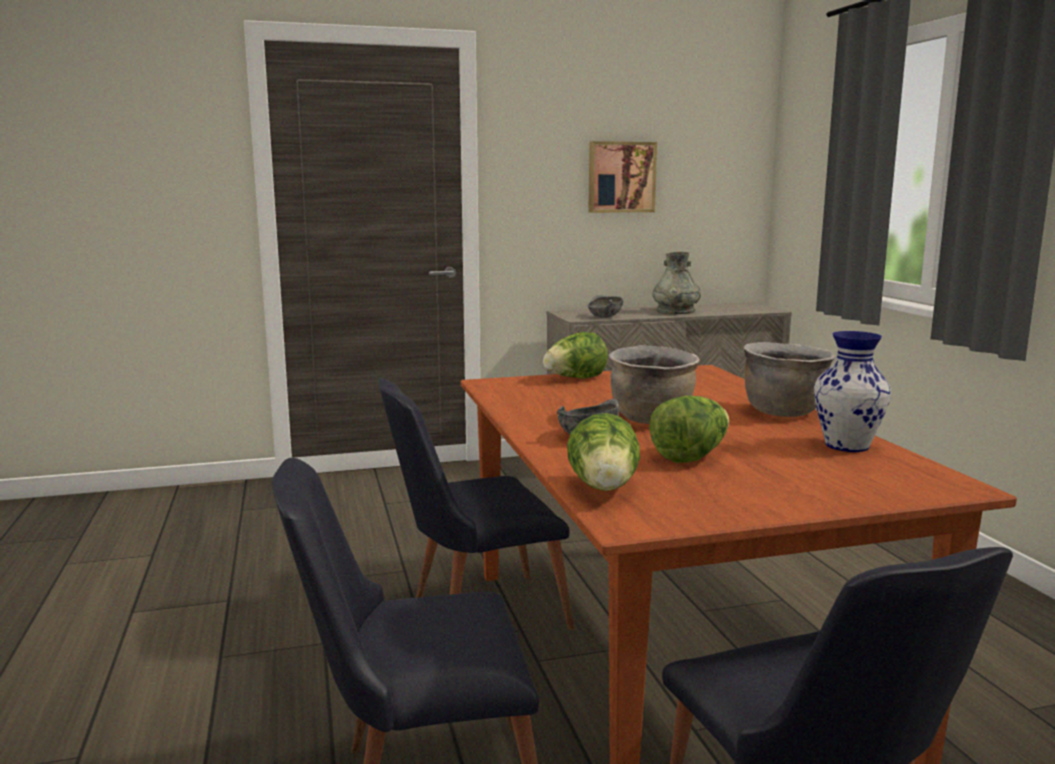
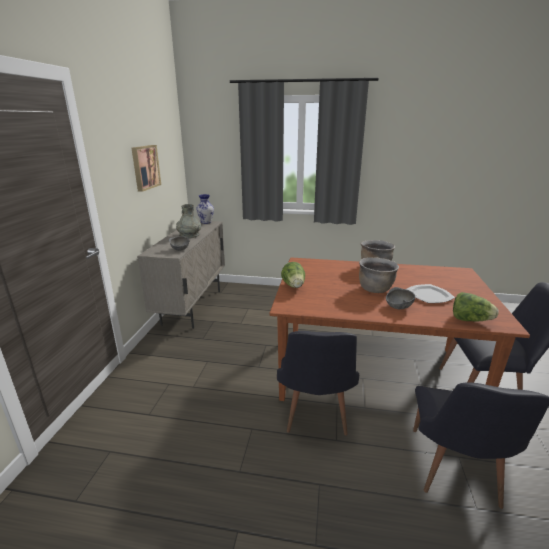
camera: 65 degrees left, 10 degrees up
(691, 456) = (429, 295): lettuce -> plate
(846, 446) = (420, 271): vase -> vase (206, 222)

